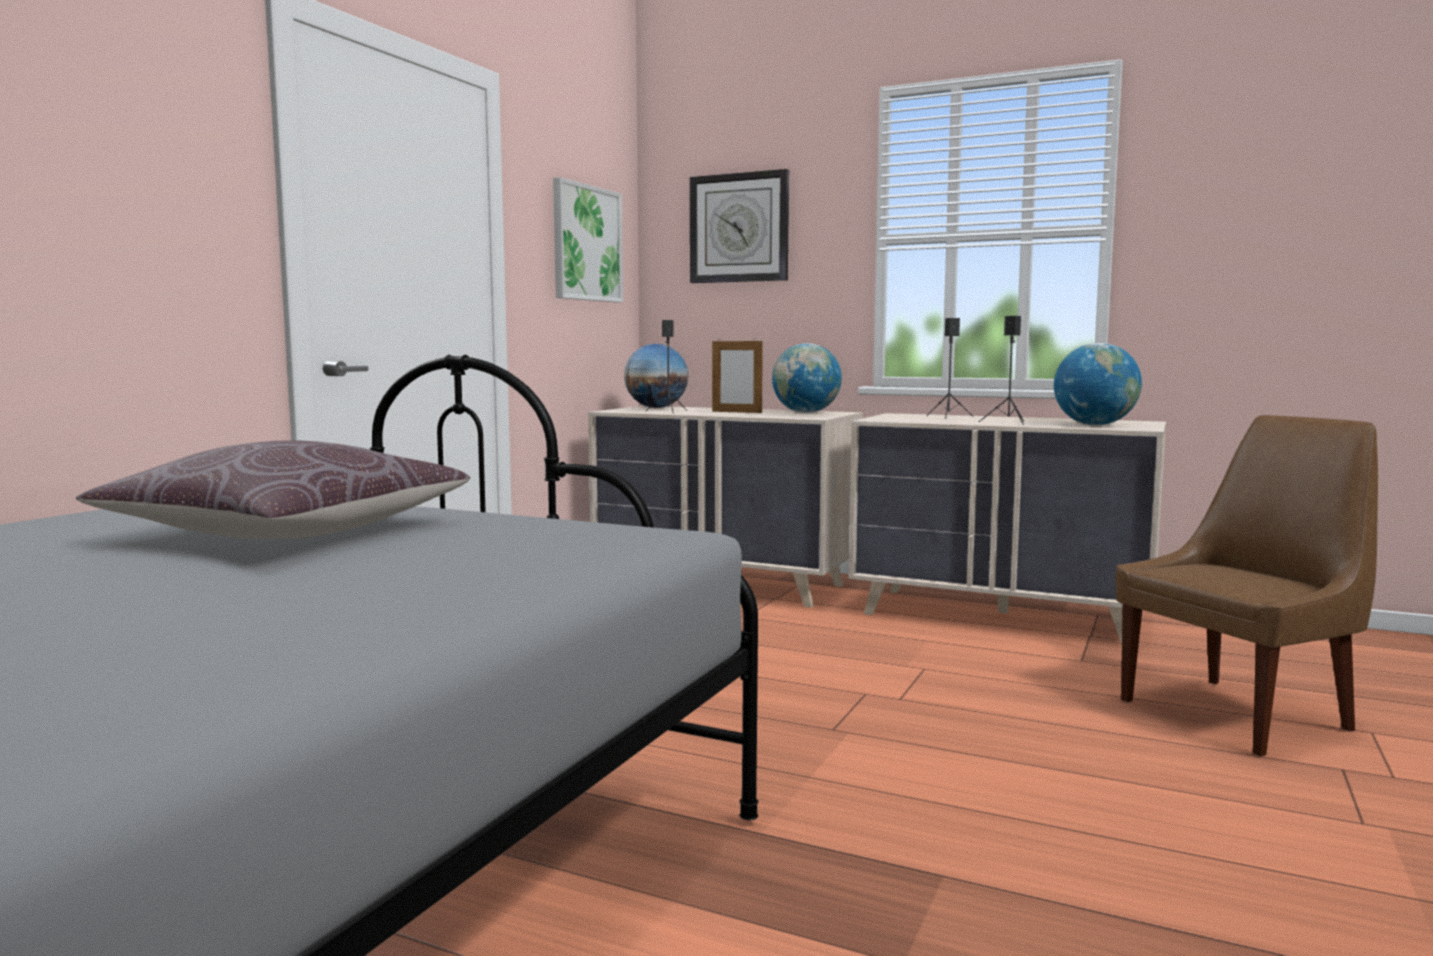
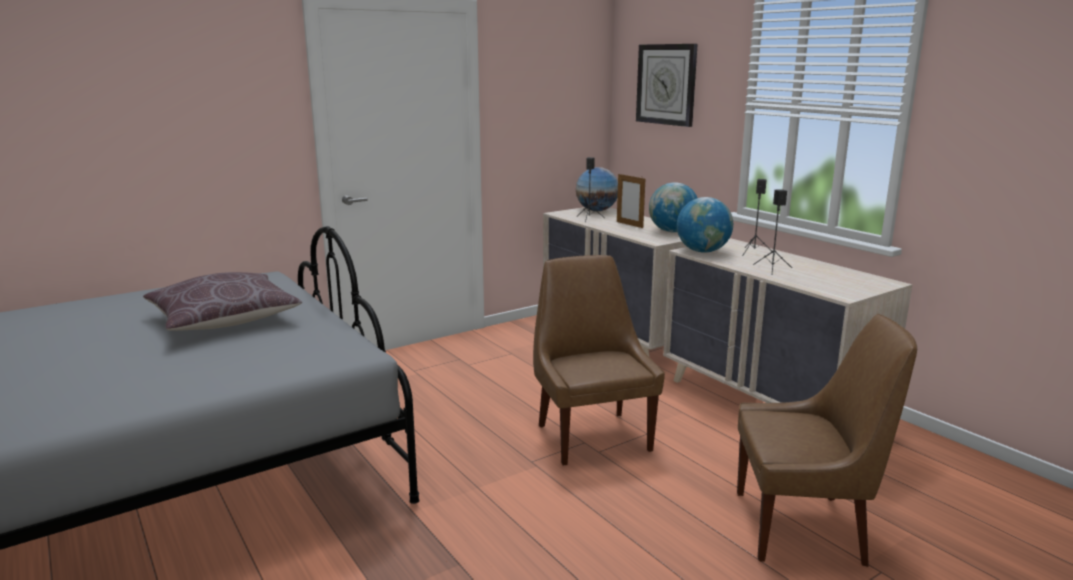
camera: 30 degrees right, 10 degrees up
(586, 243) = (557, 97): picture -> none
(863, 685) = (592, 436): none -> brown chair
(1095, 425) = (826, 283): globe -> globe (703, 251)

